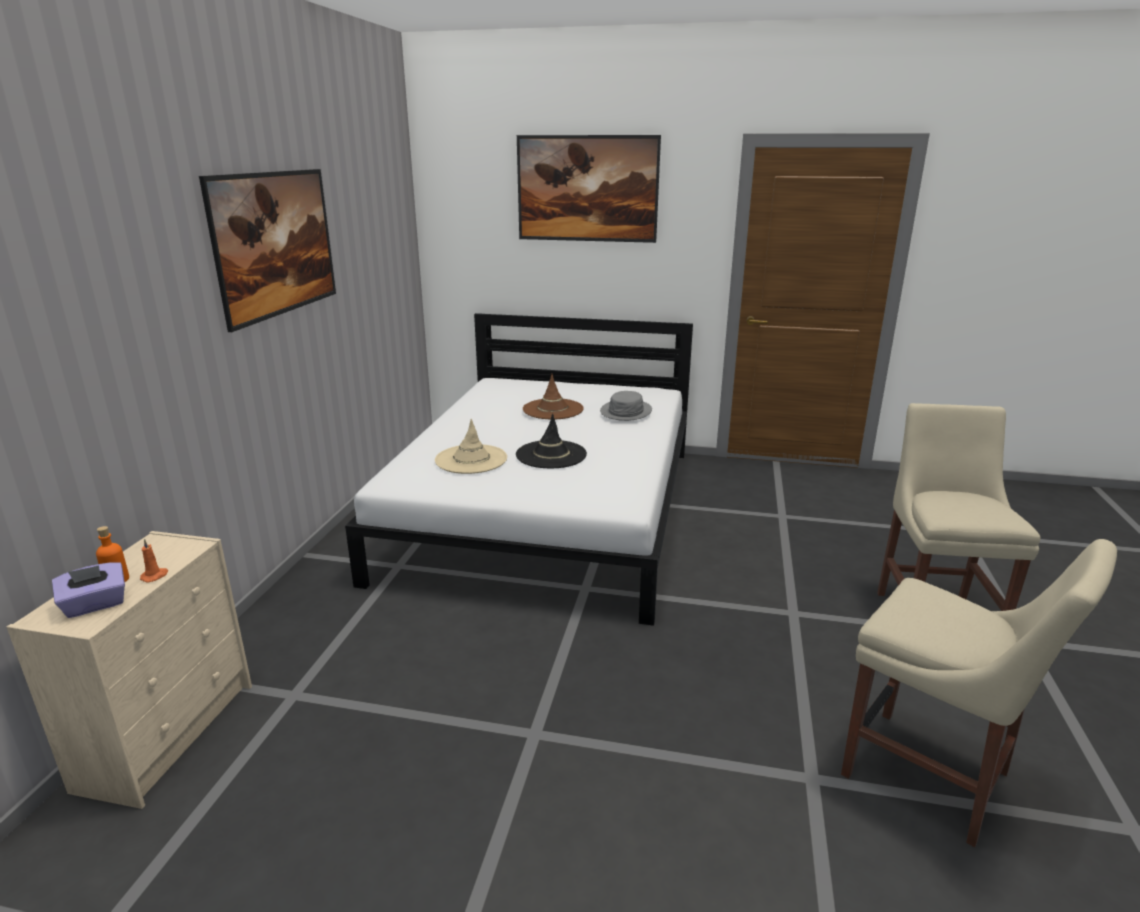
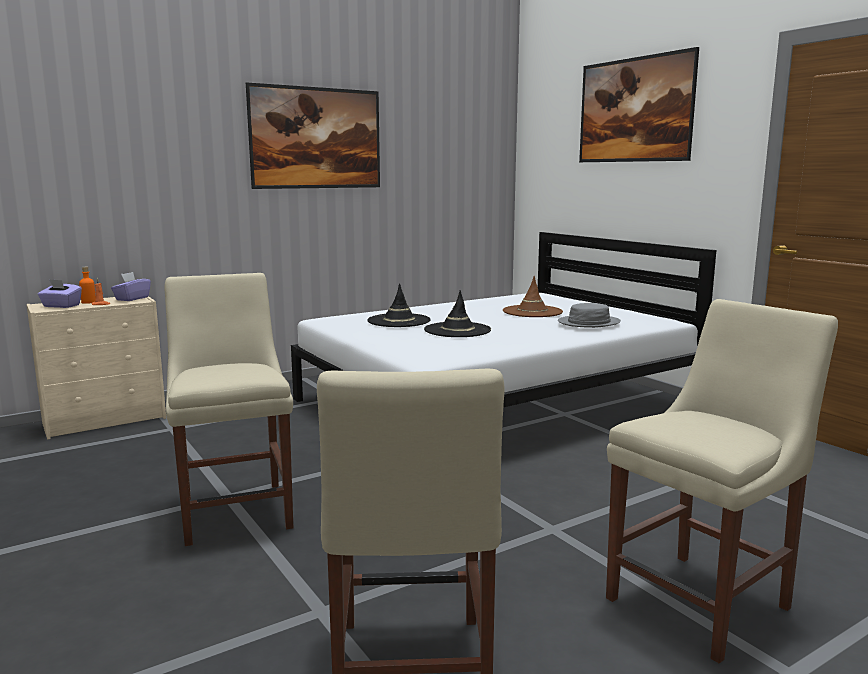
camera: 45 degrees right, 10 degrees down
(170, 547) = (132, 299): none -> purple tissue box
(471, 459) = (399, 321): beige hat -> black hat
(572, 741) = (236, 509): none -> beige chair

